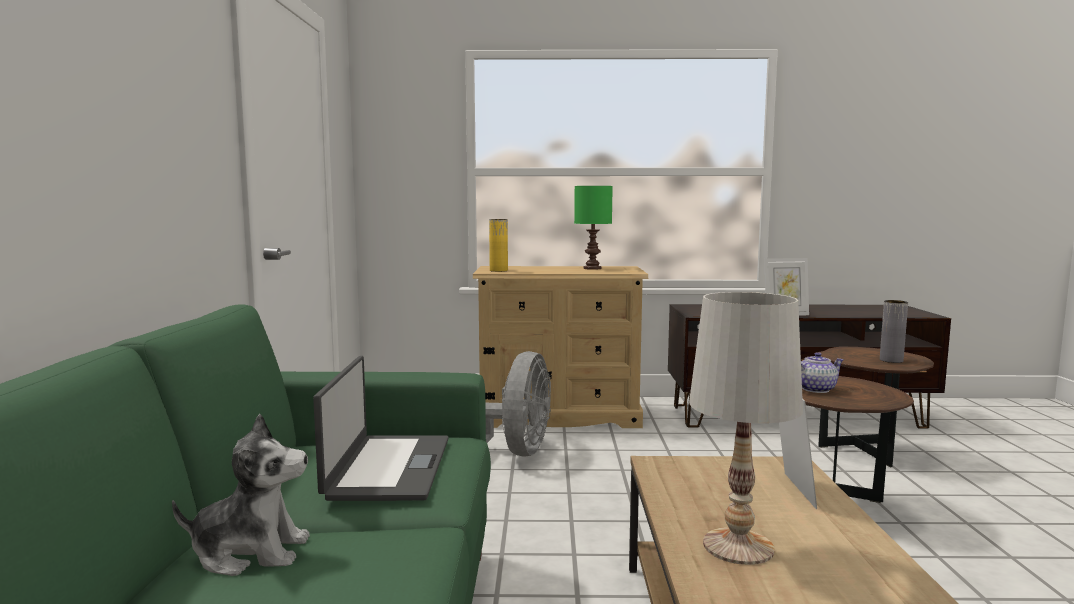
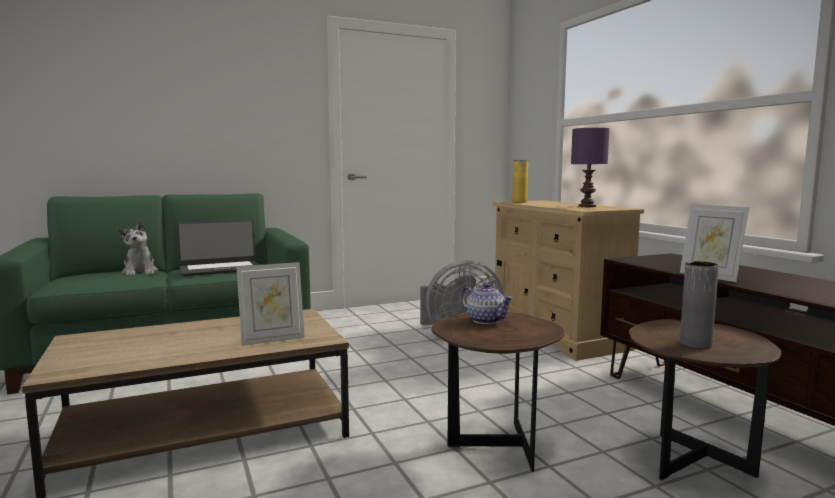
camera: 65 degrees right, 0 degrees up
(591, 268) = (586, 206): green table lamp -> purple table lamp
(737, 547) = (182, 333): white table lamp -> none

